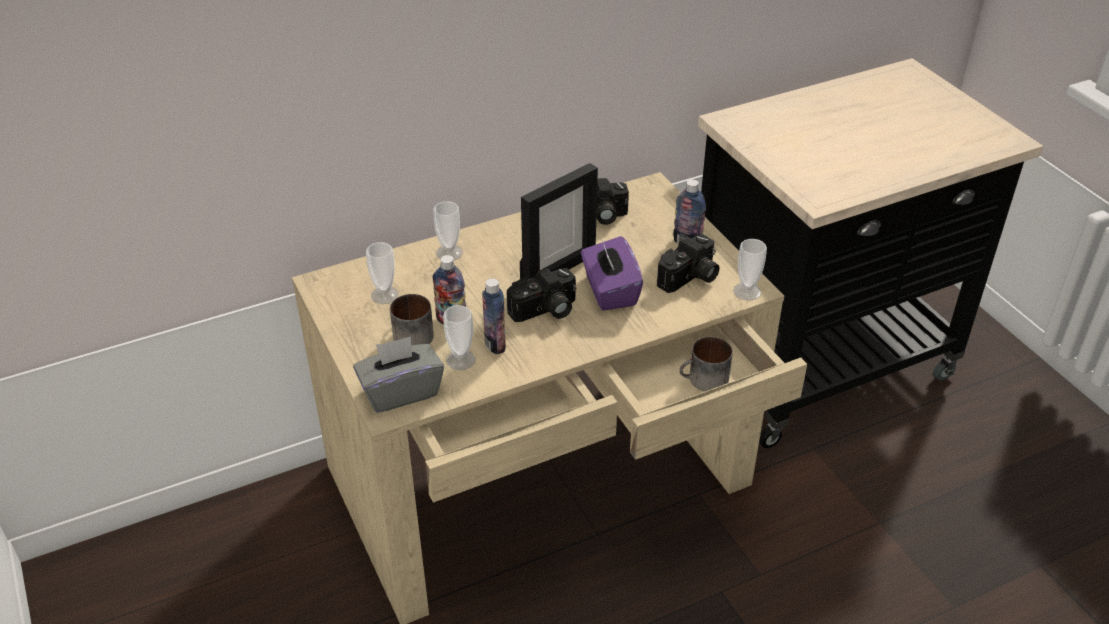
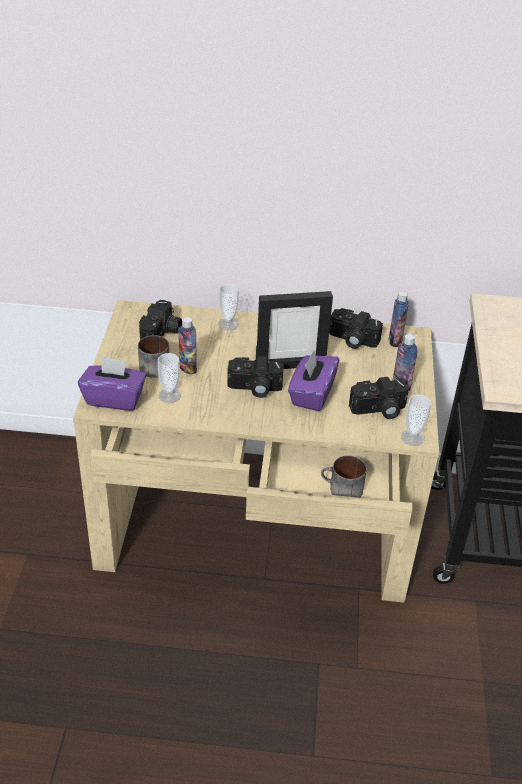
camera: 30 degrees right, 0 degrees up
(384, 295) = (162, 334): cup -> camera
(401, 392) = (114, 398): grey tissue box -> purple tissue box
(495, 344) = (200, 395): bottle -> bottle (395, 341)

